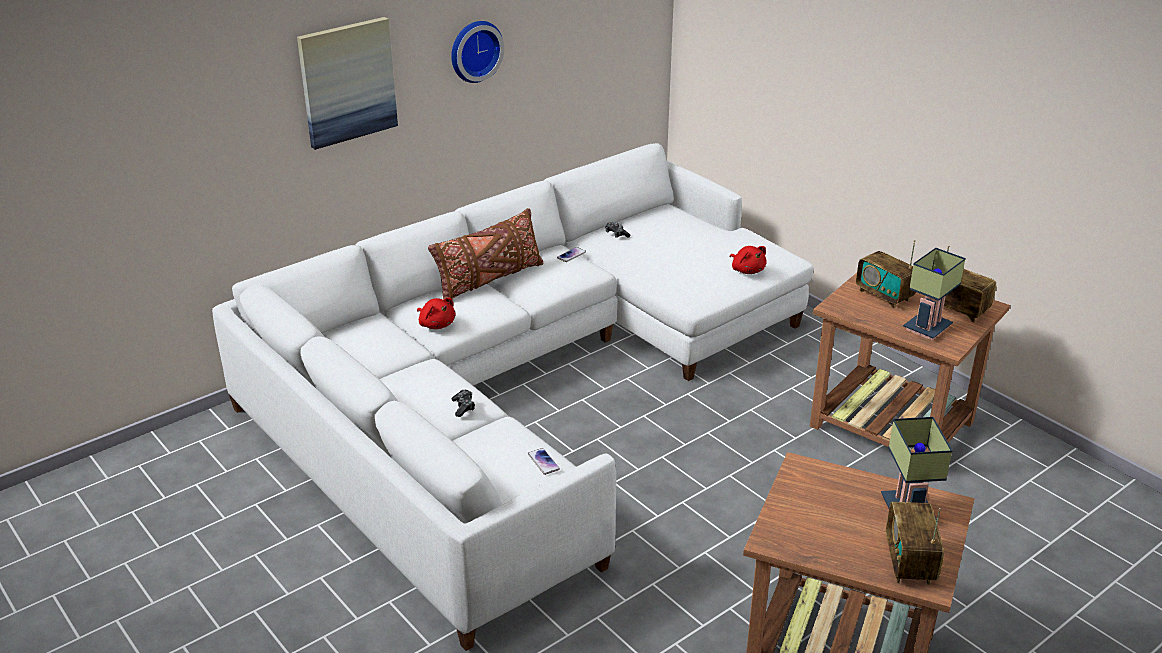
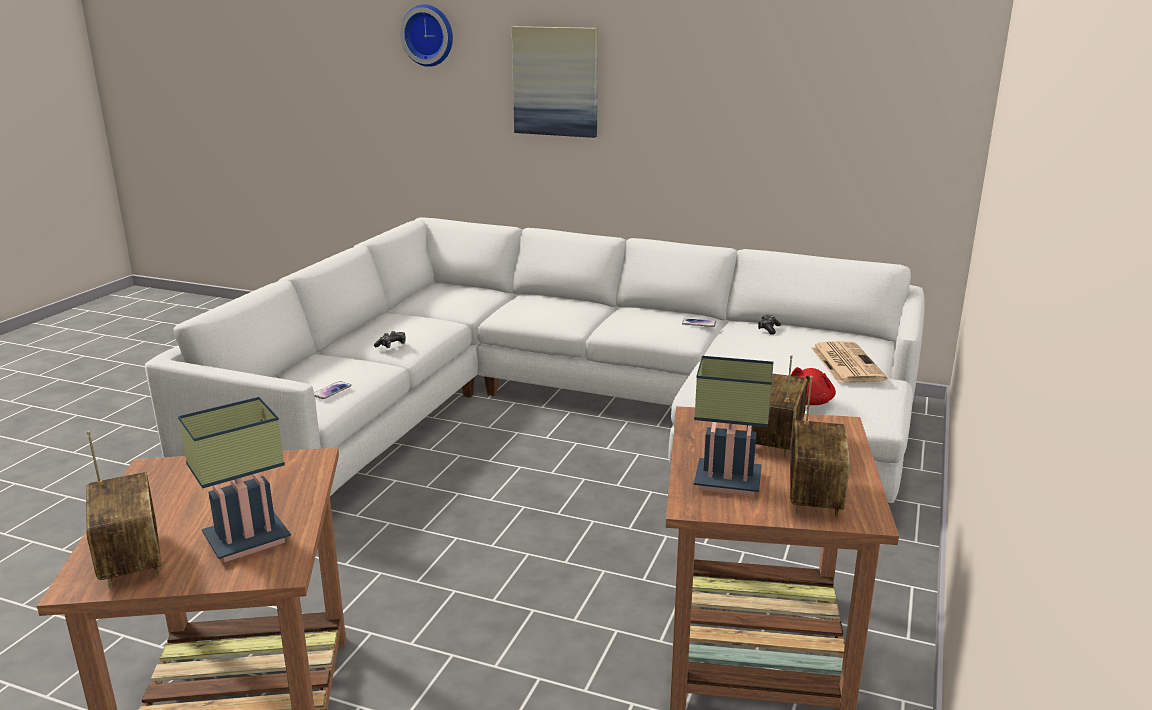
camera: 60 degrees right, 10 degrees down
(436, 324) = (511, 310): red plush toy -> none
(474, 50) = (692, 88): wall clock -> wall clock (429, 35)
(489, 280) = (607, 308): brown pillow -> none
(706, 233) = (845, 363): none -> newspaper
(909, 562) = (130, 560): radio -> radio turned 90 degrees clockwise

